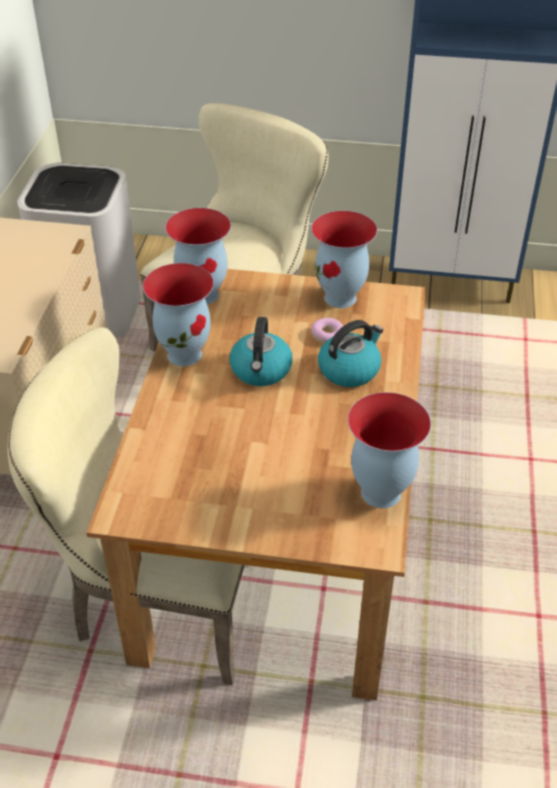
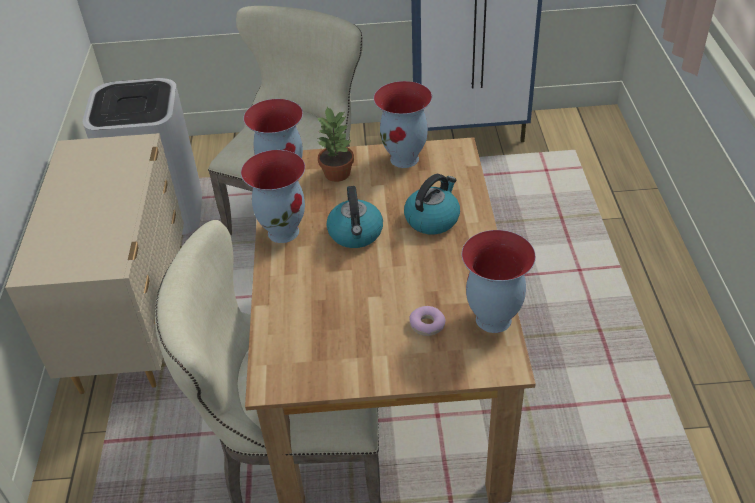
camera: 10 degrees left, 0 degrees up
(263, 301) = (338, 173): none -> potted plant
(327, 335) = (404, 193): donut -> donut (427, 325)

